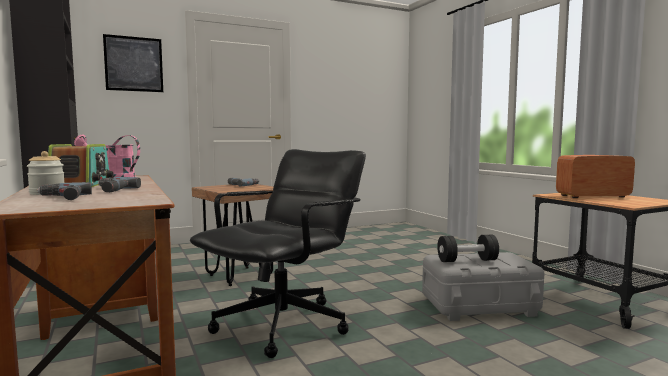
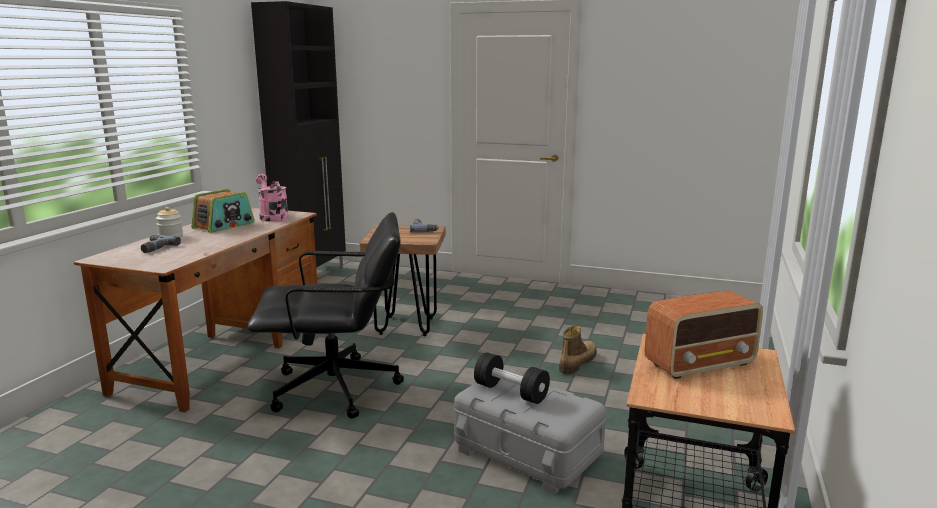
camera: 45 degrees right, 10 degrees up
(110, 190) = (206, 240): power drill -> none
(134, 64) = (398, 71): picture -> none
(392, 263) = (576, 363): none -> boot
(592, 196) = (701, 364): radio -> radio turned 120 degrees clockwise

